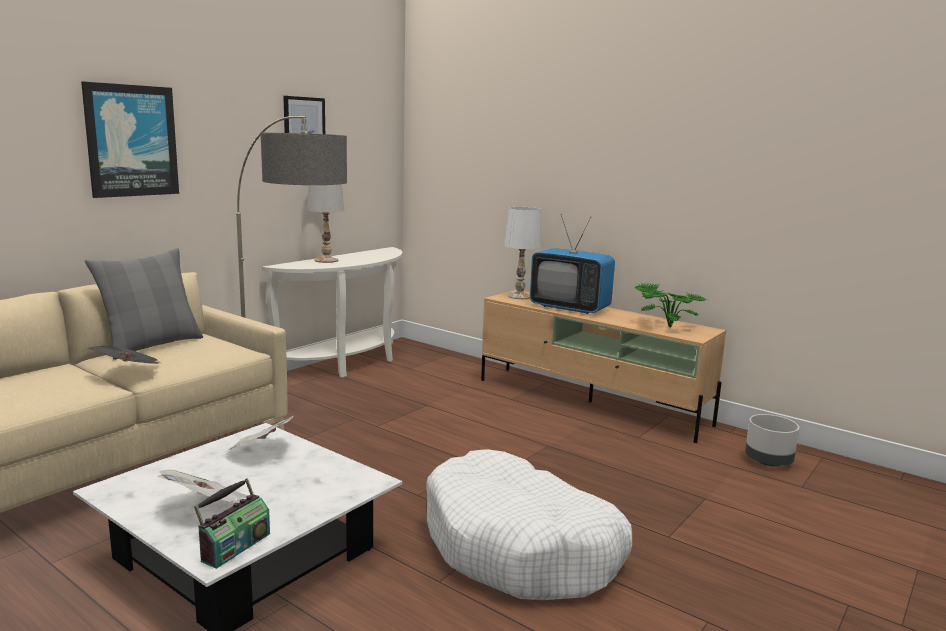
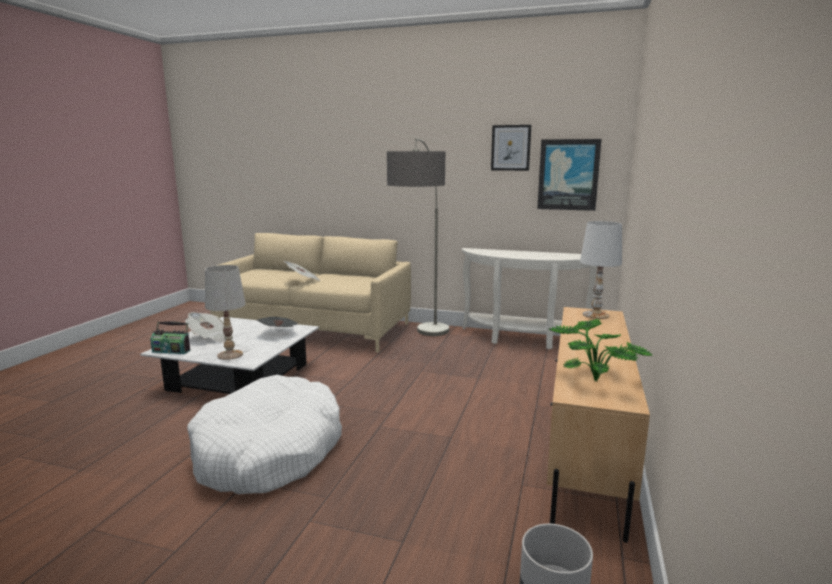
camera: 70 degrees right, 0 degrees up
(131, 141) = (382, 160): picture -> picture (568, 175)
(152, 345) = (349, 275): grey pillow -> none
(326, 260) = (508, 252): white table lamp -> white table lamp (230, 355)
(570, 308) = (590, 334): television -> none

